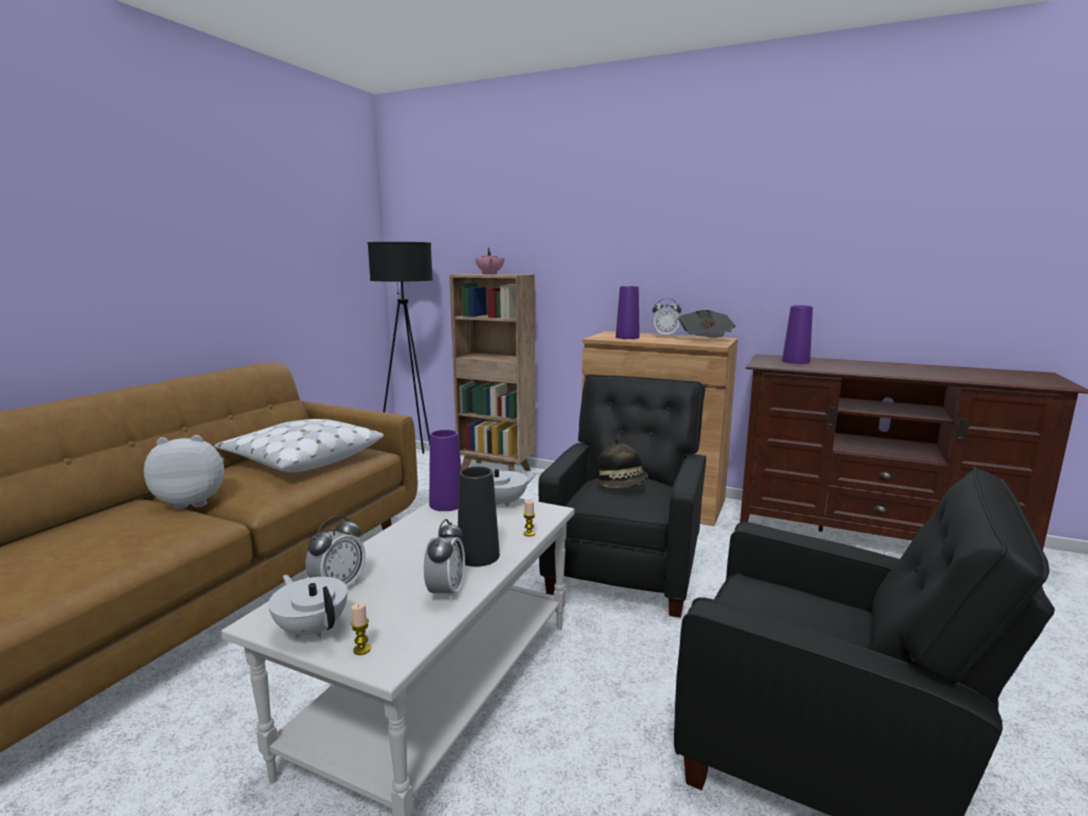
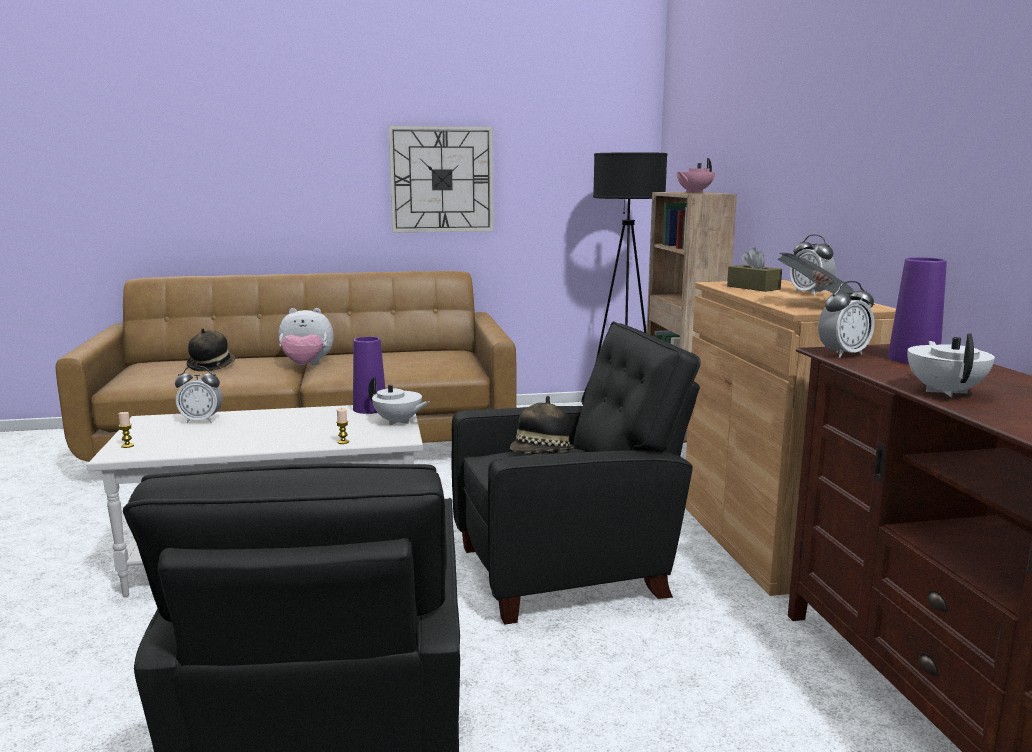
camera: 55 degrees right, 0 degrees up
(69, 546) = (211, 366): none -> hat
(193, 502) = (306, 366): plush toy -> plush toy turned 135 degrees clockwise
(225, 267) = (441, 179): none -> wall clock
(302, 459) = (413, 359): white pillow -> none
(312, 629) = (144, 430): white teapot -> white teapot (945, 392)
(446, 592) = (216, 444): alarm clock -> alarm clock (843, 354)
(478, 556) = (283, 438): black vase -> none
(627, 337) = (753, 288): purple vase -> brown tissue box

